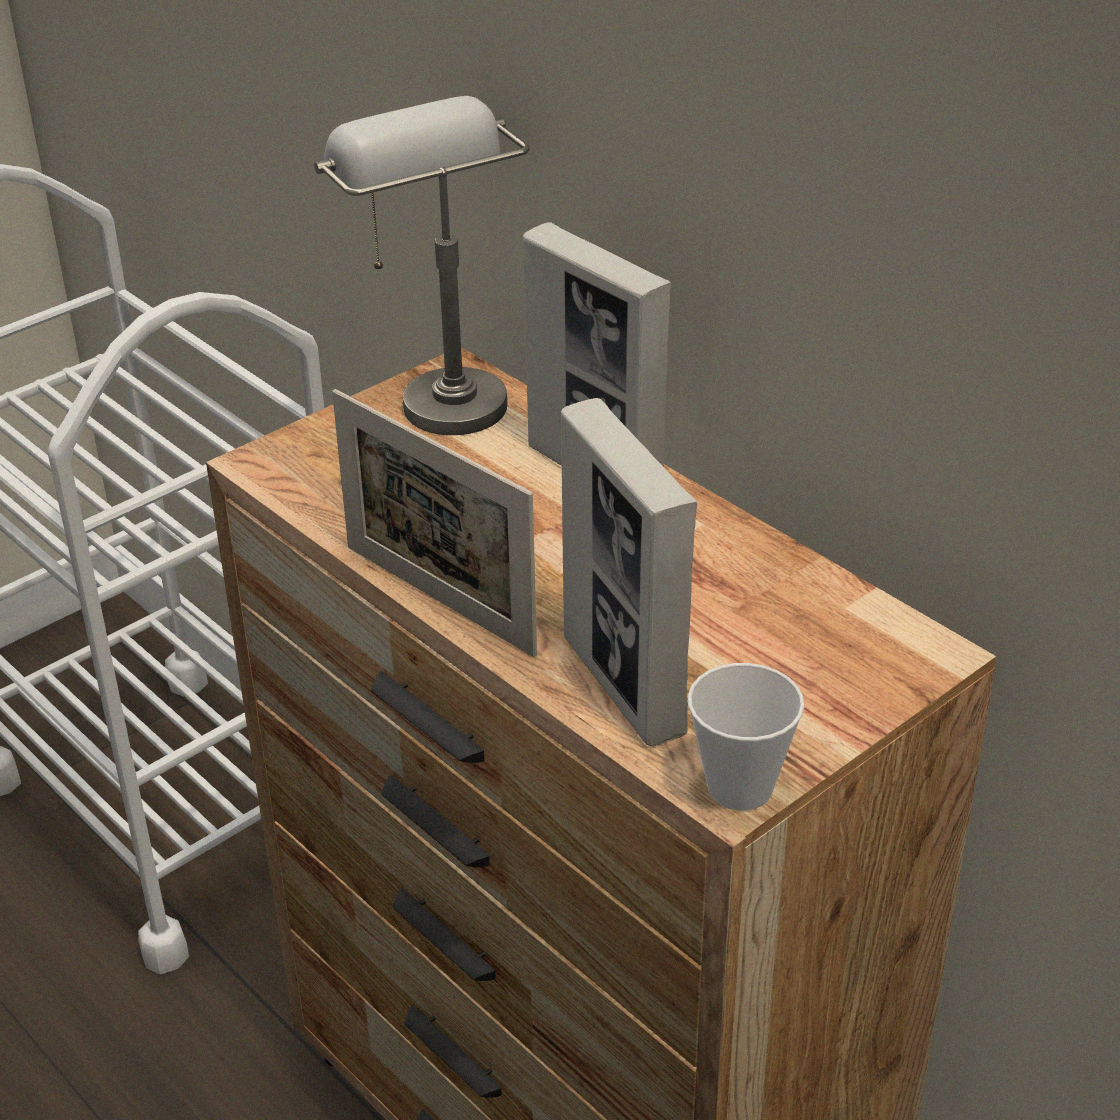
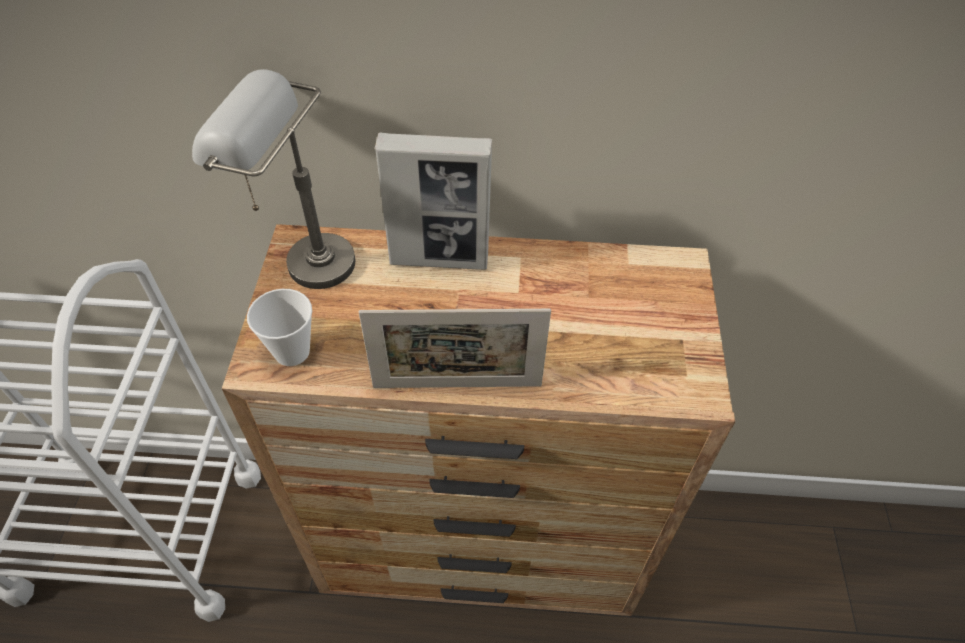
camera: 45 degrees left, 15 degrees up
(623, 686) = (596, 372): picture frame -> none
(740, 787) = (703, 388): cup -> cup (292, 352)

